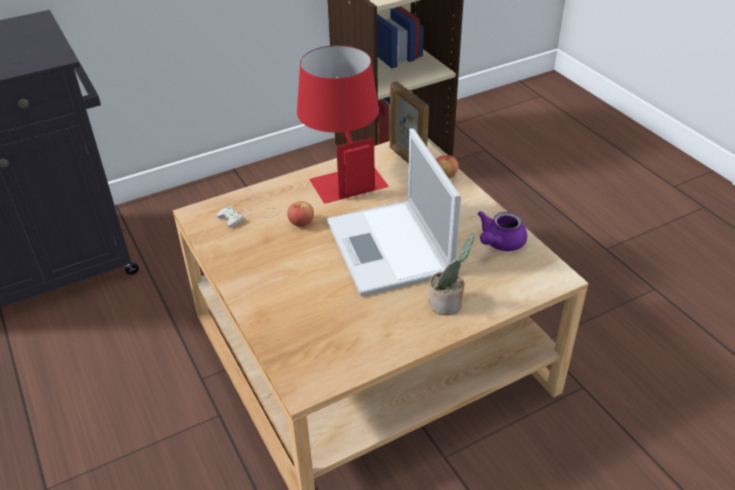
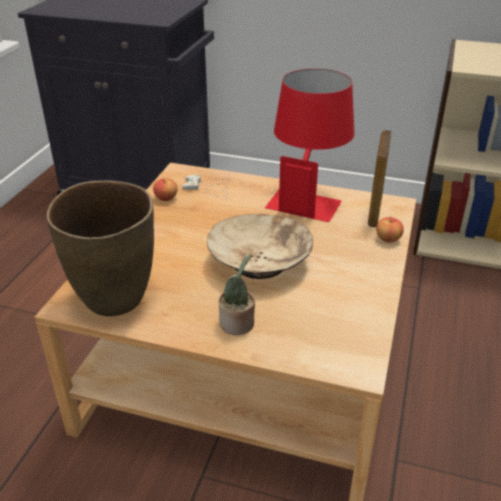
camera: 45 degrees right, 5 degrees down
(301, 223) = (230, 211): apple -> apple (166, 198)
(333, 352) = (116, 299): none -> brown vase
(390, 249) = (260, 262): laptop -> beige bowl
(499, 243) = (352, 312): purple teapot -> none

